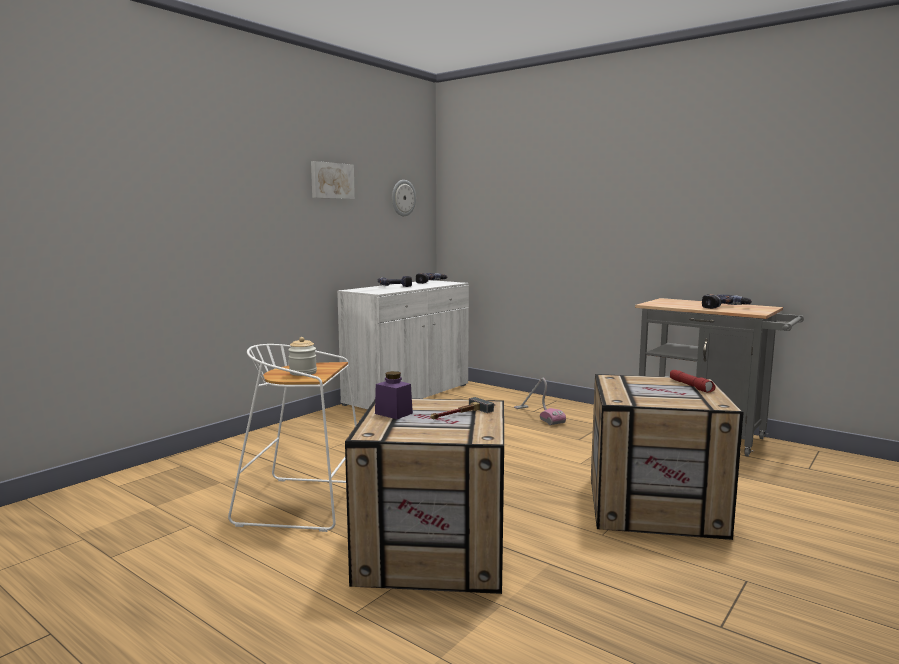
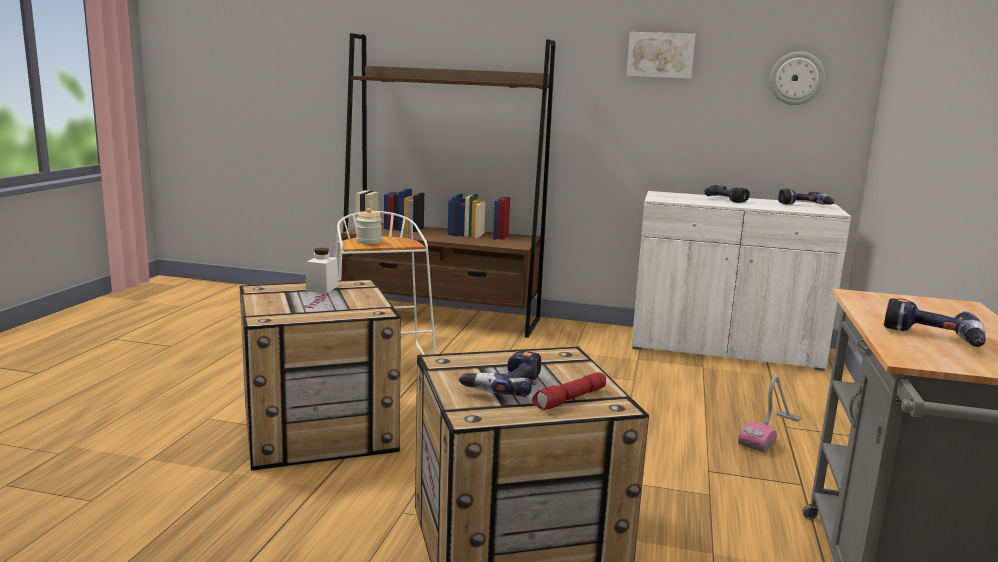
camera: 65 degrees right, 5 degrees up
(212, 458) = (441, 317): none -> brown bookcase
(393, 413) = (322, 288): purple jar -> white jar
(458, 415) = (332, 306): hammer -> none
(668, 394) = (504, 385): none -> power drill

